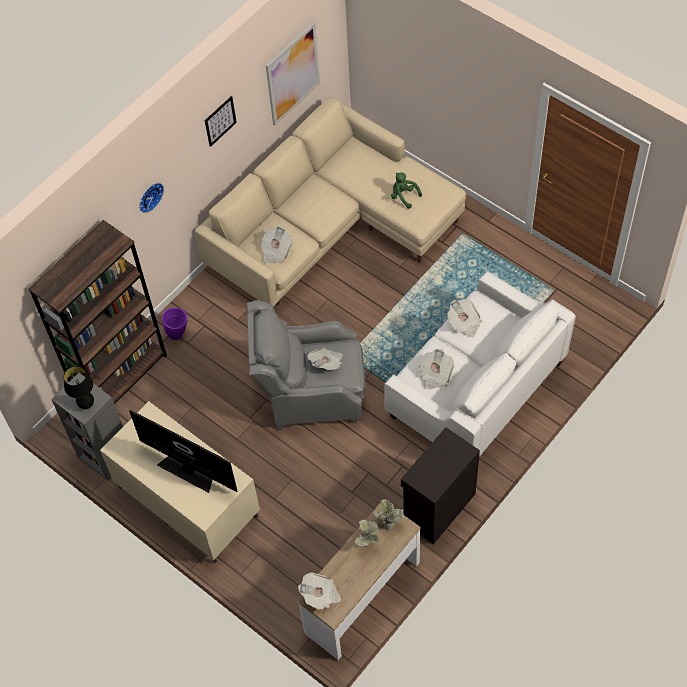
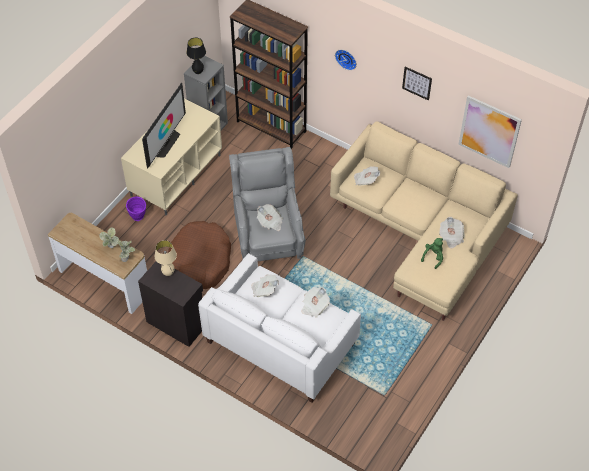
camera: 80 degrees right, 5 degrees down
(178, 333) = (311, 153): purple vase -> purple vase (138, 218)
(320, 595) = (72, 224): newspaper -> newspaper (451, 237)
(342, 475) = (200, 261): none -> brown dog bed
(425, 466) = (168, 273): none -> beige table lamp

